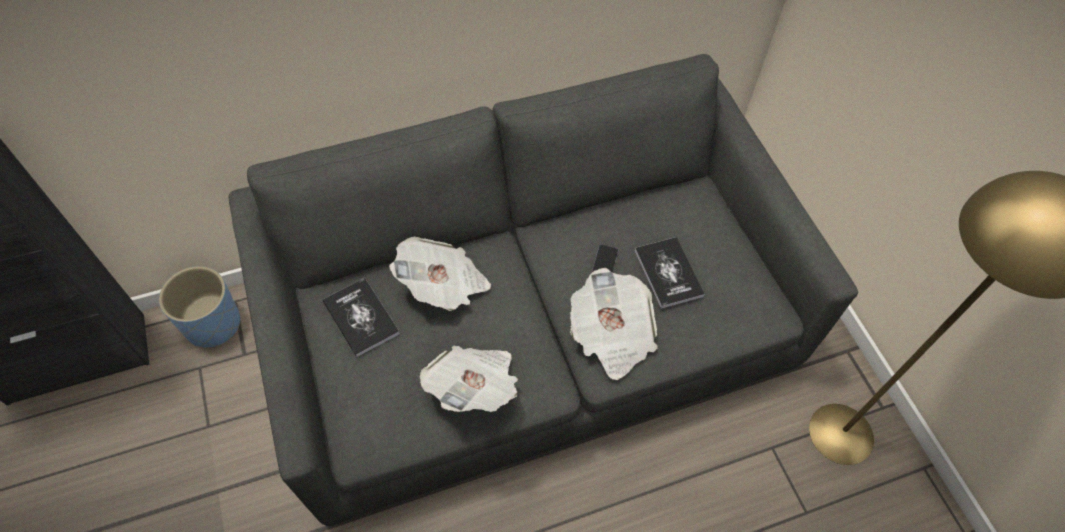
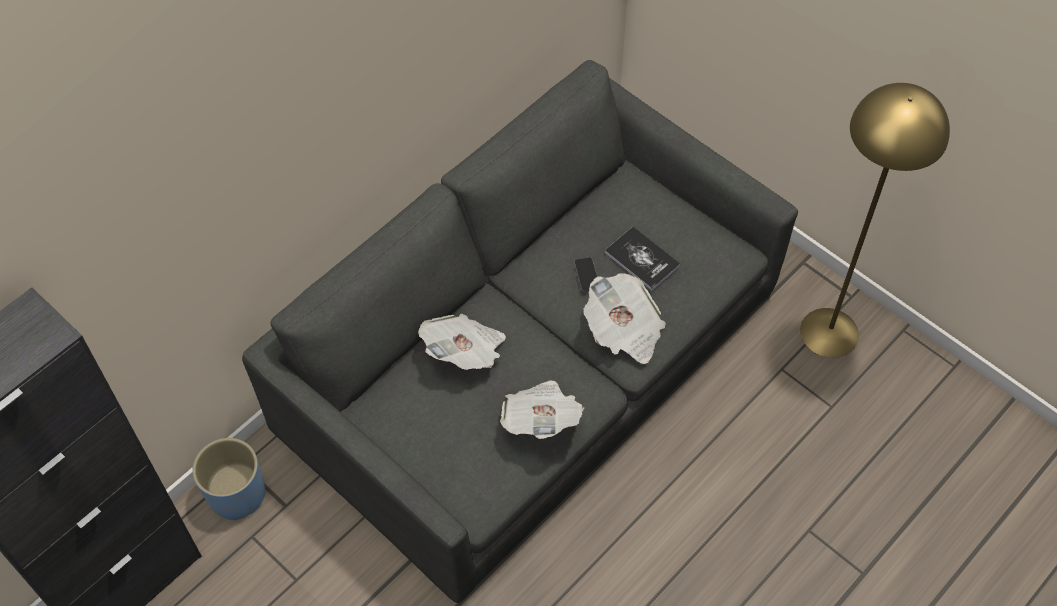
camera: 25 degrees left, 0 degrees up
(361, 318) = (413, 409): book -> none

